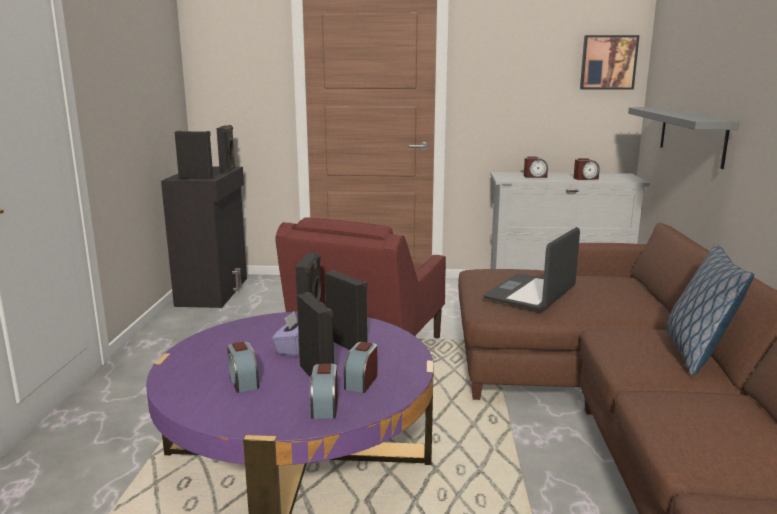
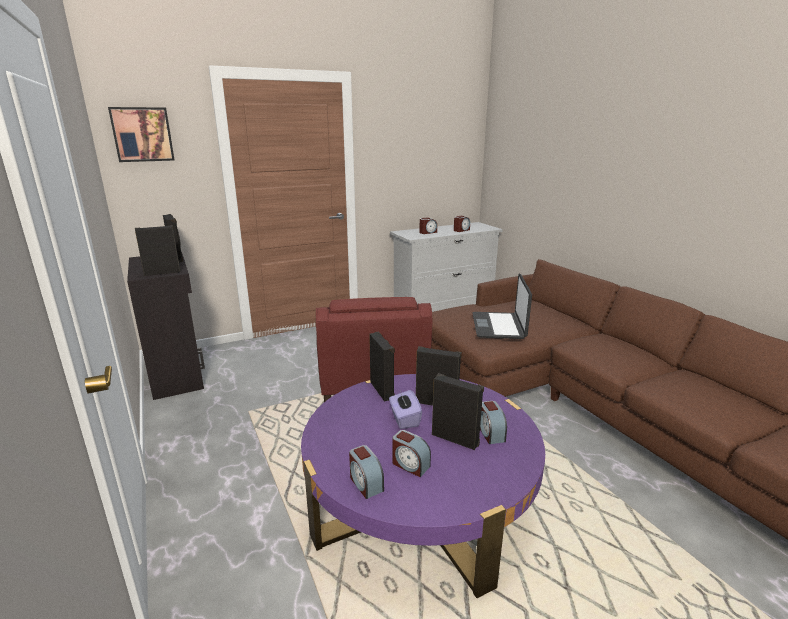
camera: 30 degrees left, 5 degrees up
(324, 407) = (497, 465): alarm clock -> alarm clock (365, 483)
(608, 62) = (461, 143): picture -> picture (142, 134)
(691, 135) = (546, 197): grey shelf -> none
(695, 353) = (633, 348): pillow -> none

